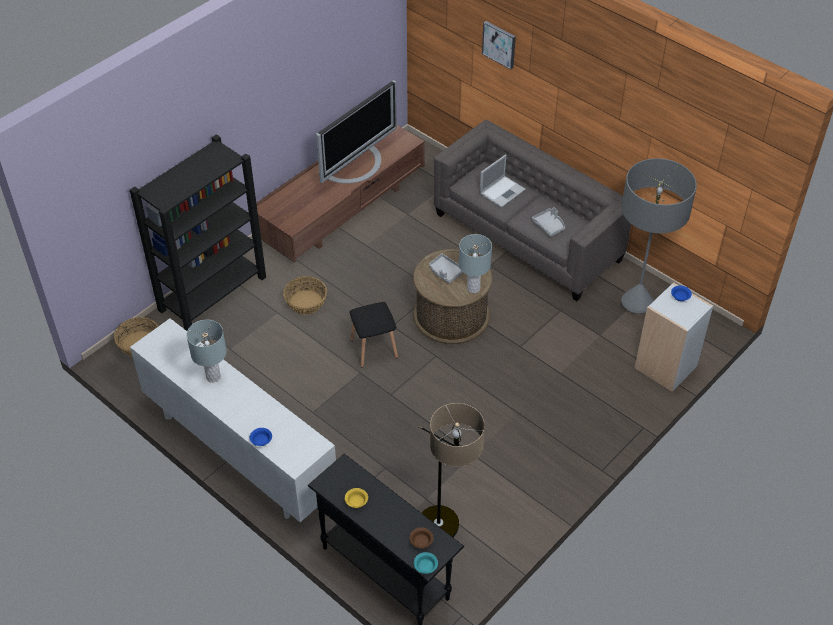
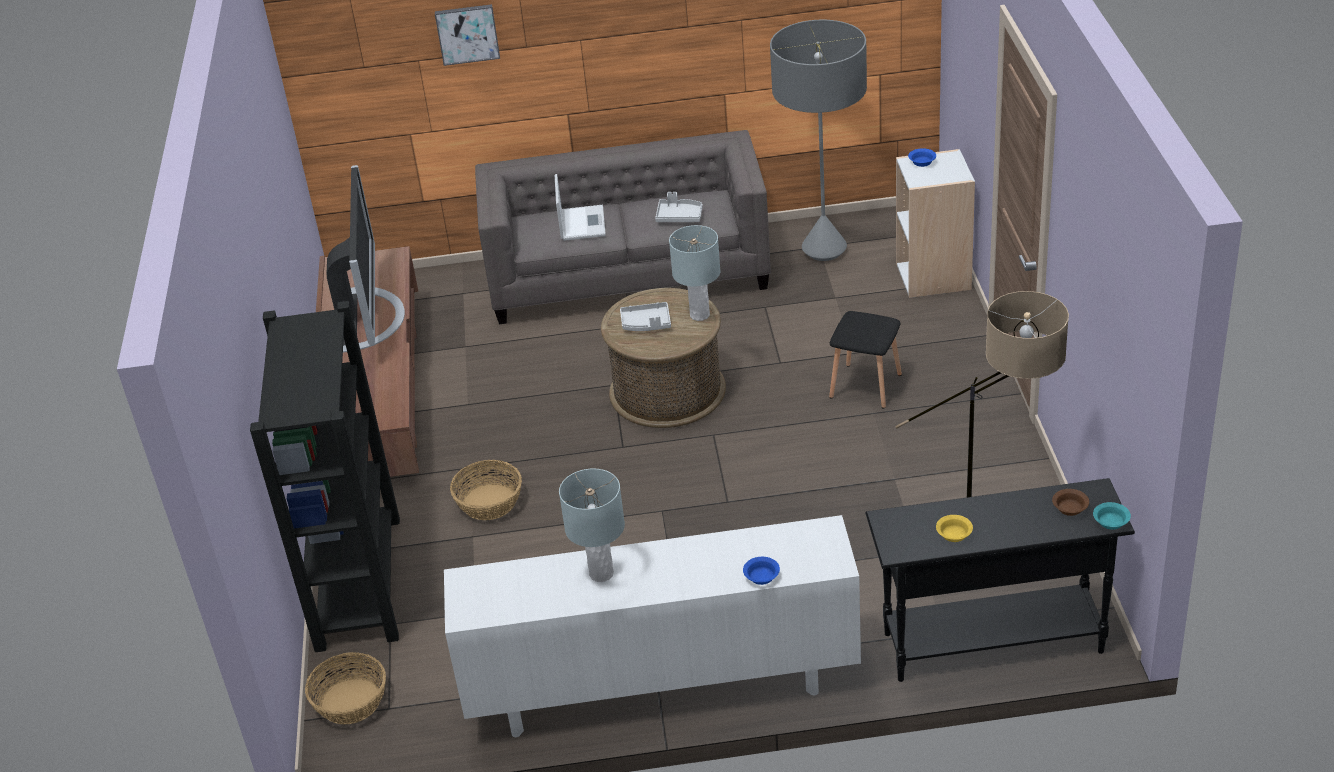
camera: 45 degrees left, 10 degrees down
(374, 349) = (640, 480): black stool -> black stool (867, 385)

